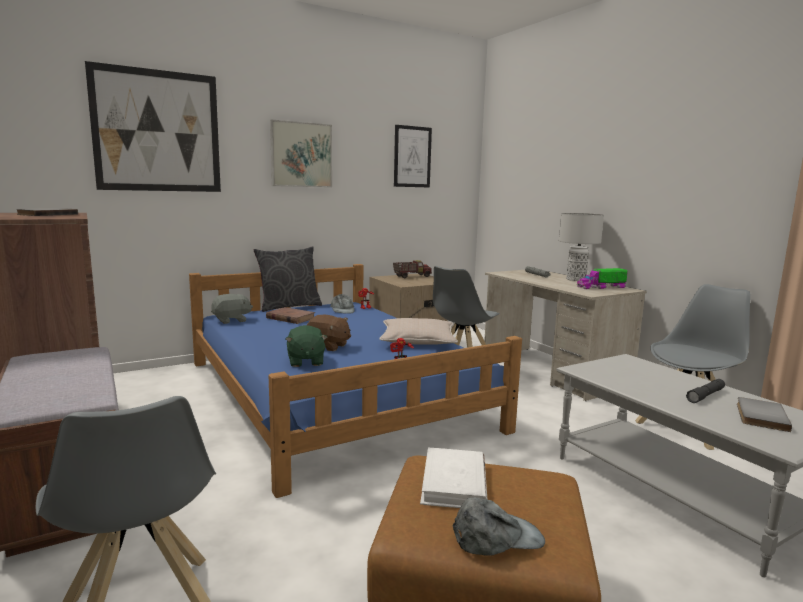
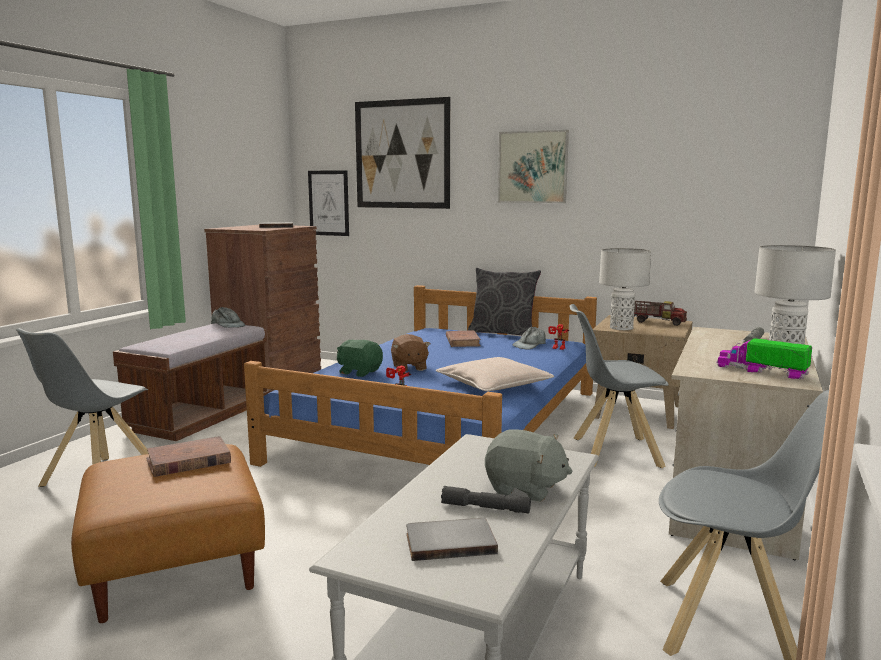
camera: 55 degrees right, 0 degrees up
(231, 320) = (420, 333): grey plush toy -> grey plush toy (525, 488)
(305, 361) = (359, 372): green plush toy -> green plush toy turned 75 degrees clockwise
(410, 283) = (621, 328): none -> white table lamp
(412, 157) = (686, 160): picture -> picture (328, 203)
(454, 483) = (188, 461): white book -> brown book
(497, 537) = (117, 487): grey cap -> grey cap (227, 325)

